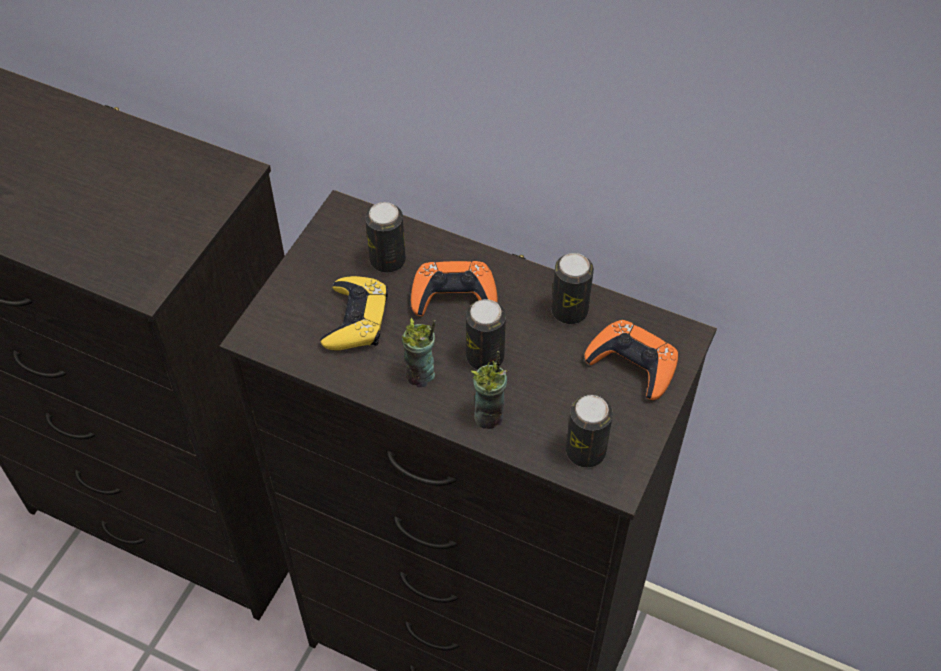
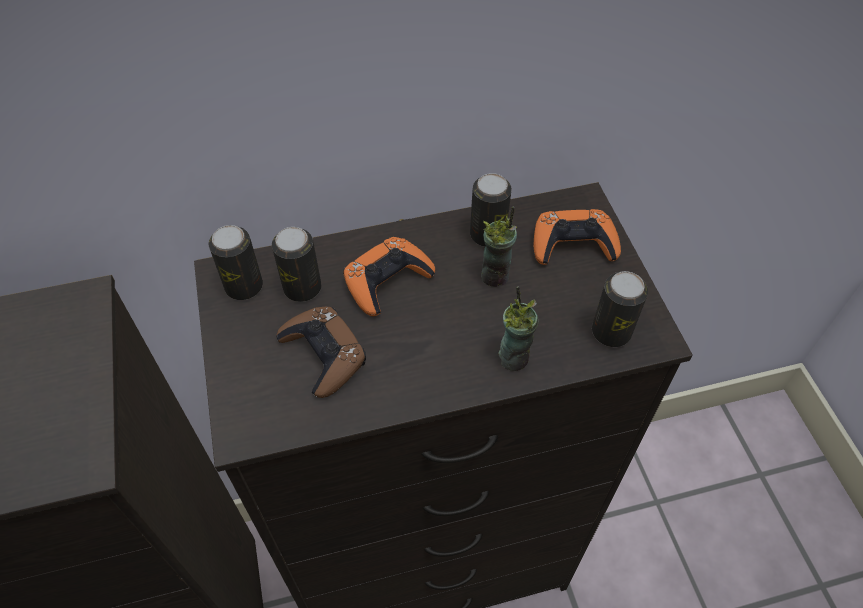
camera: 40 degrees left, 0 degrees up
(356, 319) = (324, 355): yellow game controller -> brown game controller
(420, 376) = (426, 364): cup -> cup (495, 276)
(485, 357) = (461, 312): can -> can (244, 286)

